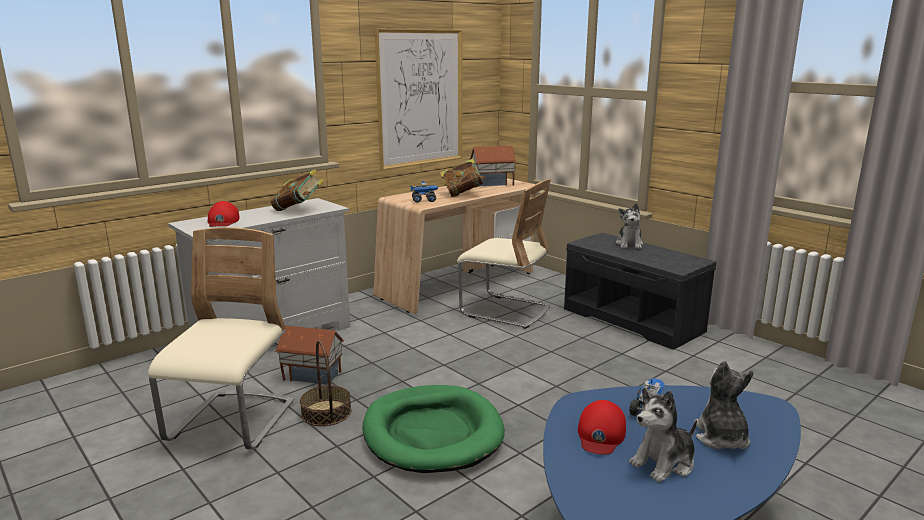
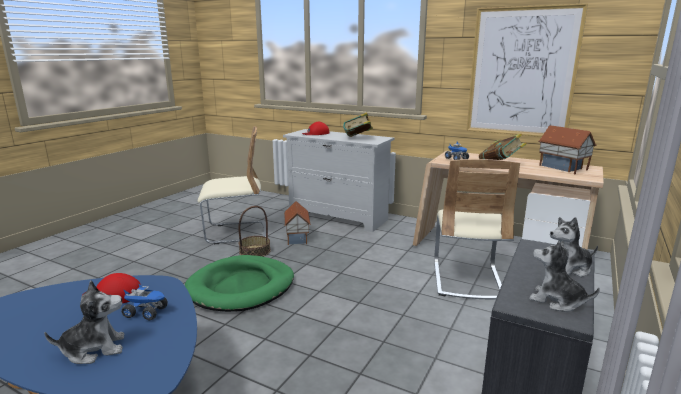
camera: 70 degrees right, 0 degrees up
(664, 463) = (64, 322): plush toy -> plush toy (556, 301)

